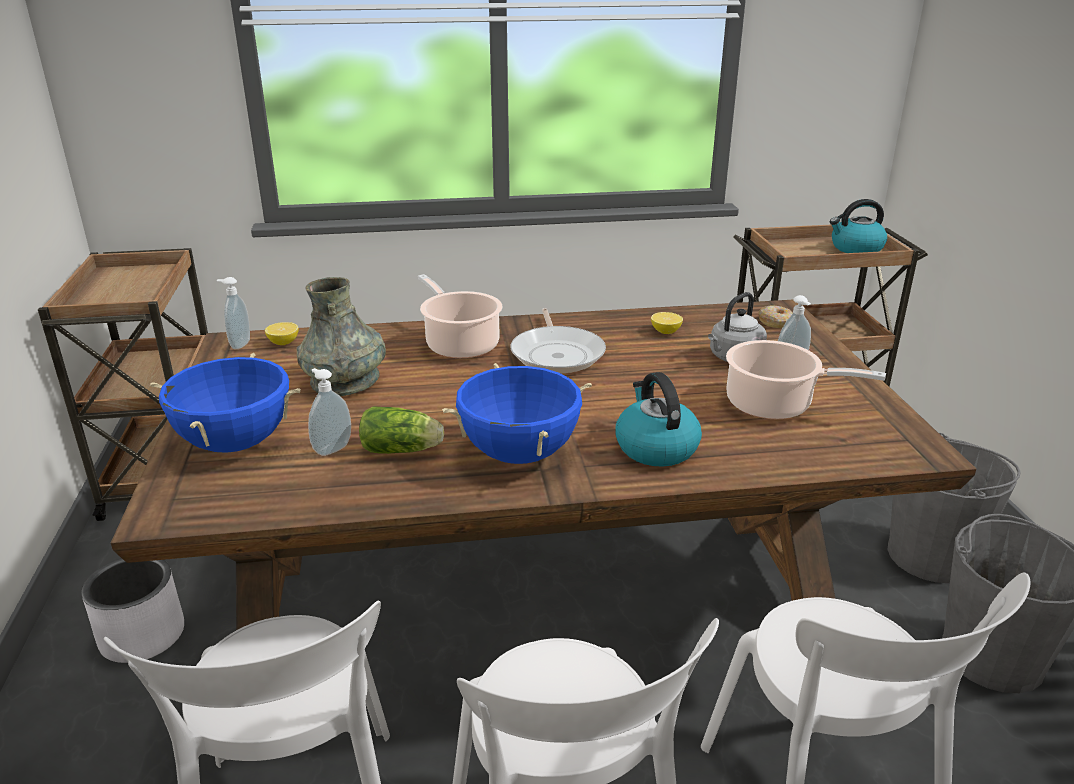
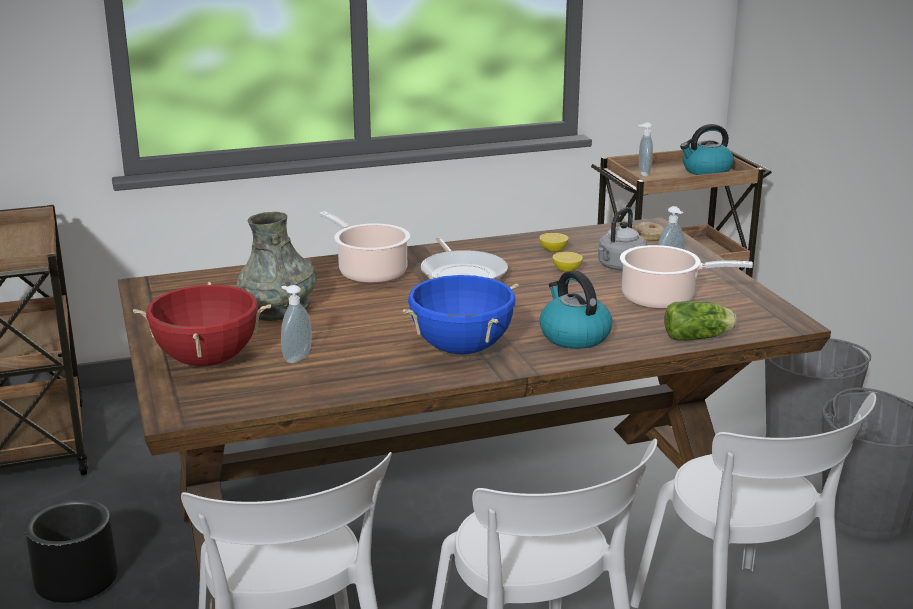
camera: 10 degrees left, 5 degrees down
(143, 635) = (77, 580): white planter -> black planter
(235, 443) = (207, 361): blue cooking pot -> red cooking pot
(239, 344) = (157, 286): soap dispenser -> soap dispenser (642, 174)
(283, 342) = (200, 282): lemon -> lemon (567, 270)
(403, 450) = (360, 354): lettuce -> lettuce (699, 337)

